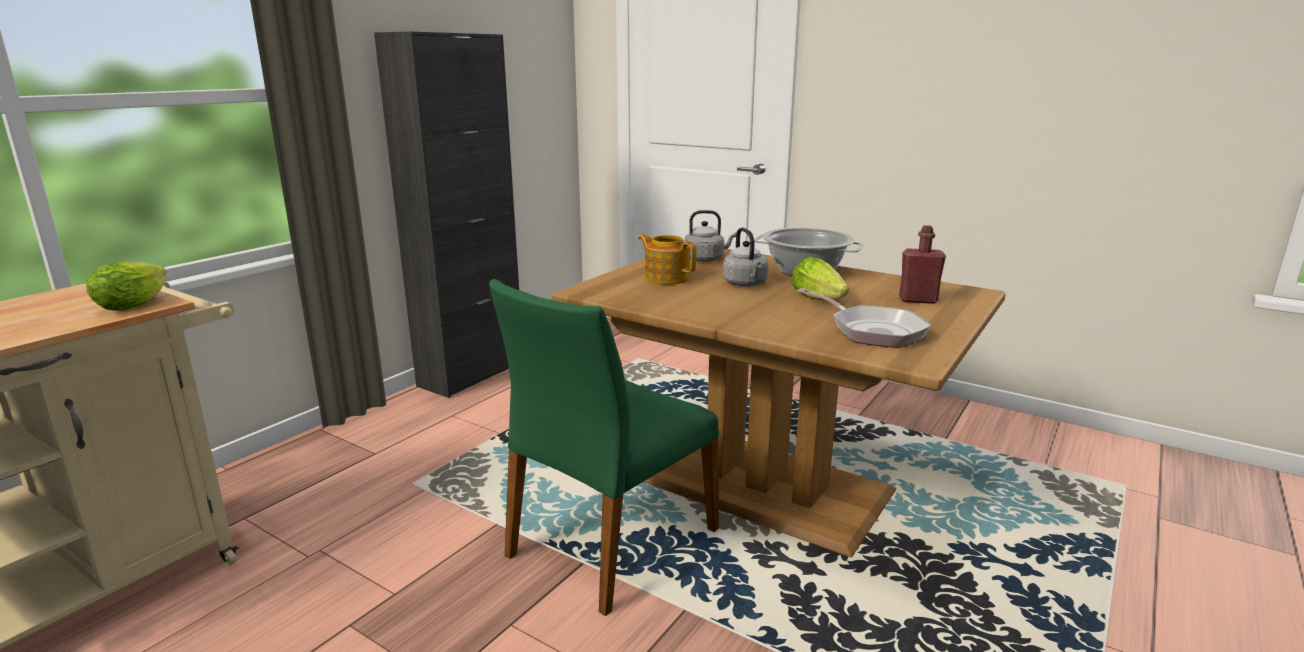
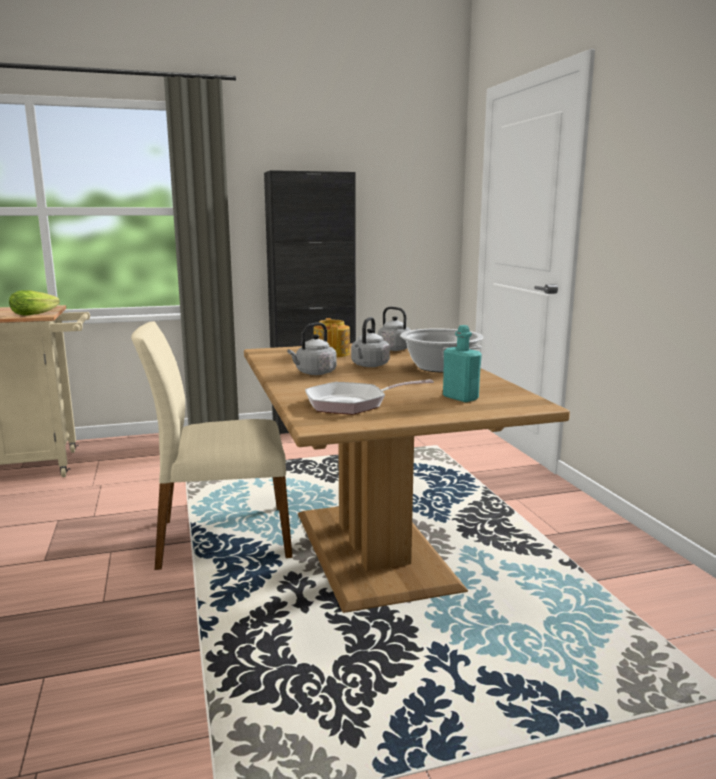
camera: 40 degrees right, 5 degrees down
(609, 542) = (222, 537): green chair -> beige chair
(729, 306) = (314, 373): none -> grey kettle
(820, 298) = (388, 382): lettuce -> none
(871, 331) = (352, 404): frying pan -> frying pan turned 75 degrees clockwise
(918, 300) = (460, 398): red bottle -> turquoise bottle

